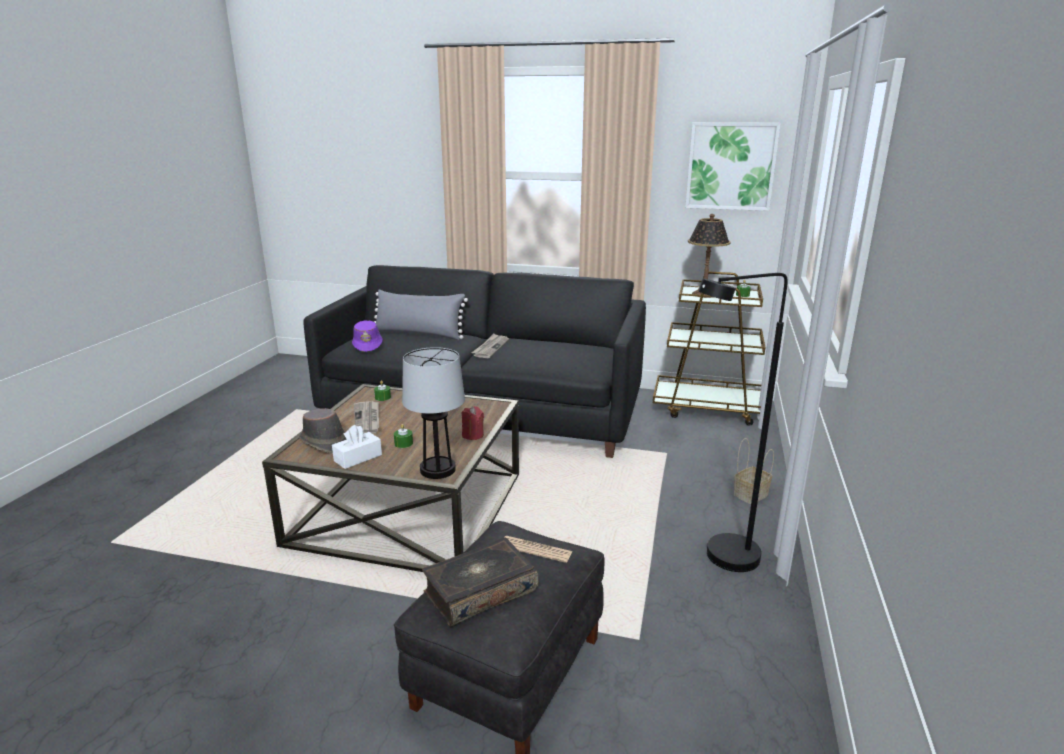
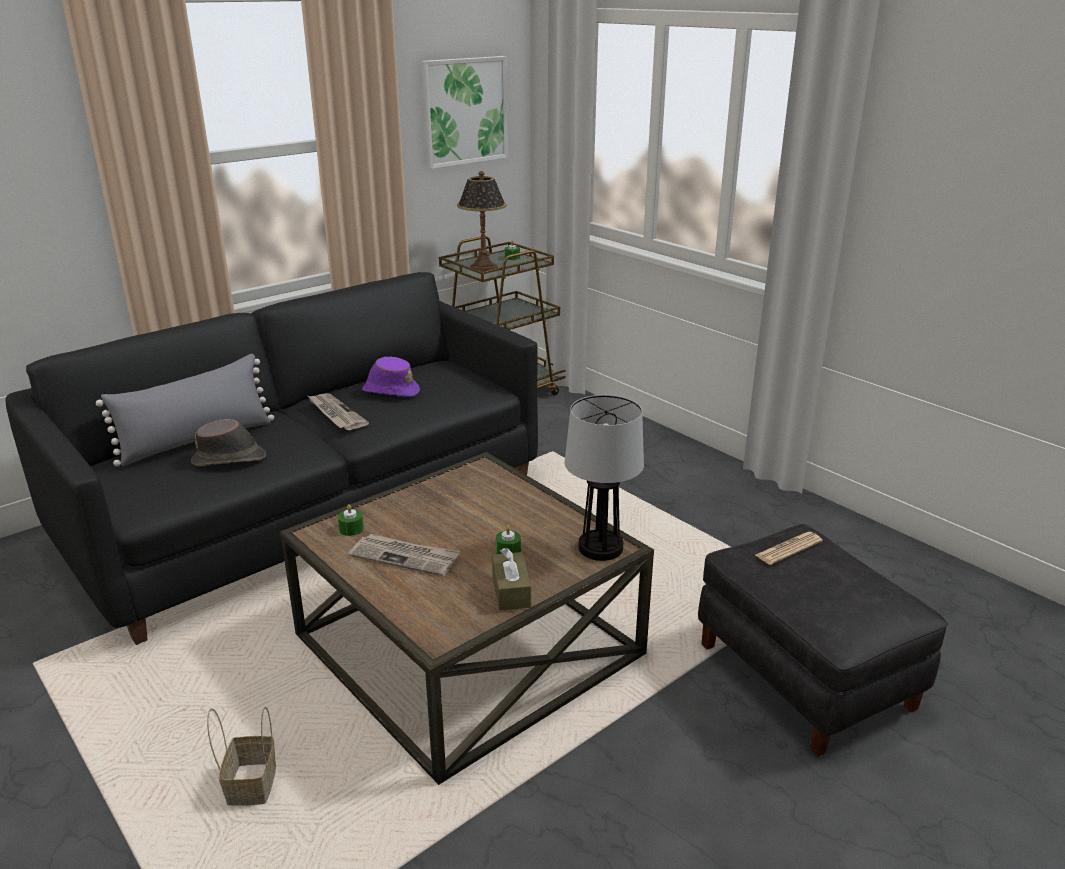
camera: 55 degrees left, 5 degrees up
(324, 443) = (437, 605): brown hat -> brown hat (230, 459)
(358, 458) = (511, 591): white tissue box -> brown tissue box
(368, 345) = (174, 485): purple hat -> purple hat (390, 391)
(472, 435) = (541, 503): red candle -> none
(479, 591) = (835, 599): book -> none
(721, 560) = (740, 505): black floor lamp -> none
(750, 494) = (663, 448): basket -> basket (251, 784)

